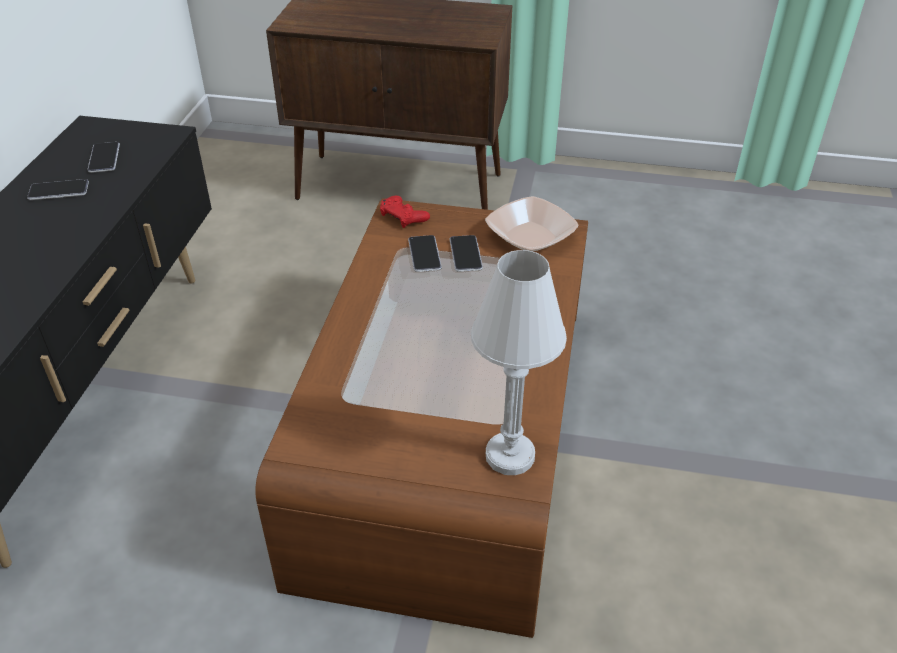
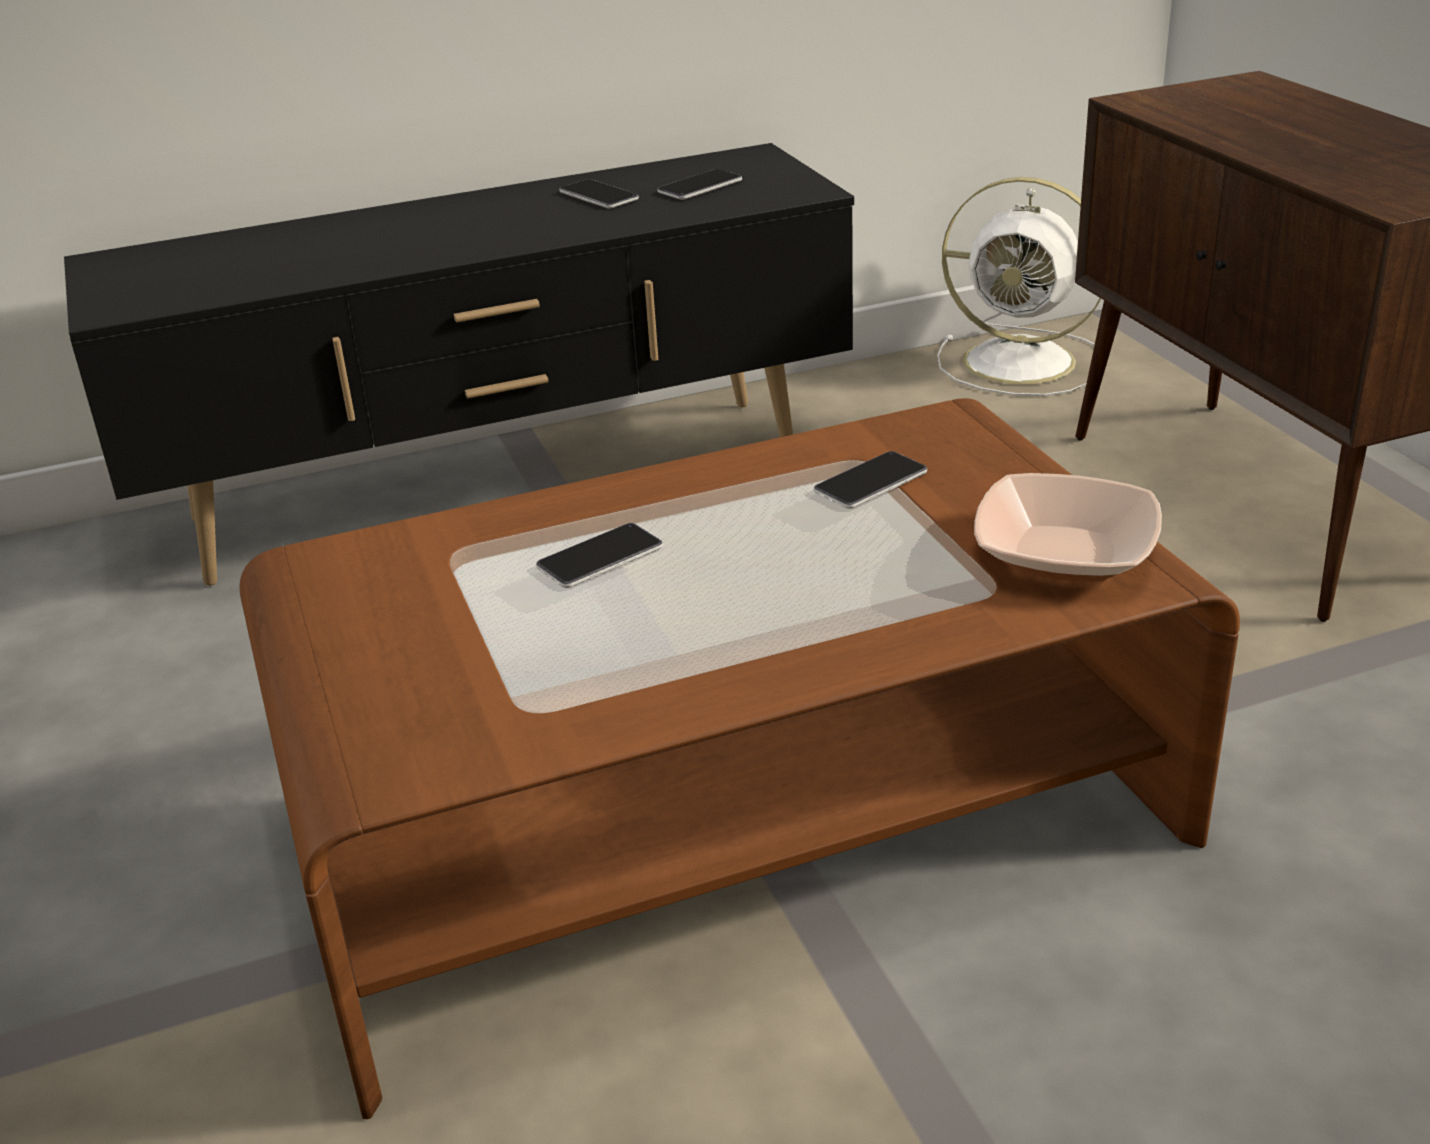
camera: 60 degrees right, 10 degrees down
(214, 176) = (1024, 362): none -> white fan
(403, 216) = (945, 429): red game controller -> none
(465, 254) = (922, 515): phone -> phone (600, 558)
(509, 456) = (445, 743): white table lamp -> none

